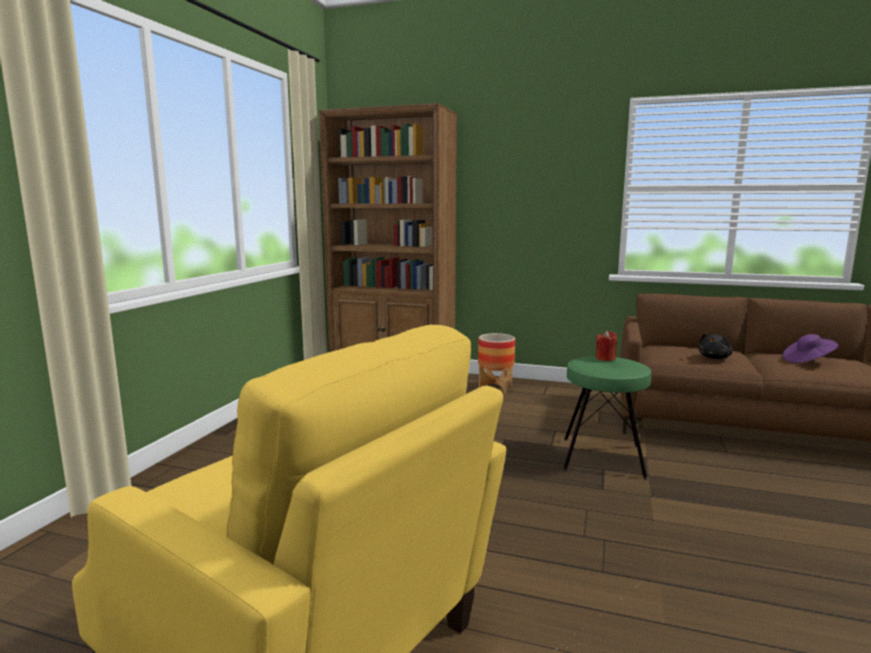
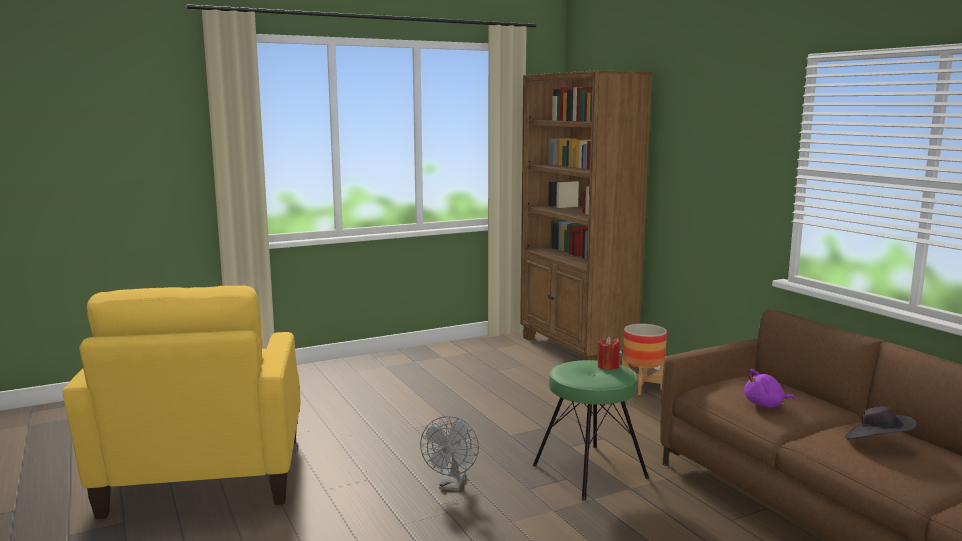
camera: 45 degrees right, 0 degrees up
(554, 516) = (451, 485): none -> grey fan
(714, 358) = (766, 405): black plush toy -> purple plush toy
(807, 361) = (877, 443): purple hat -> black hat

